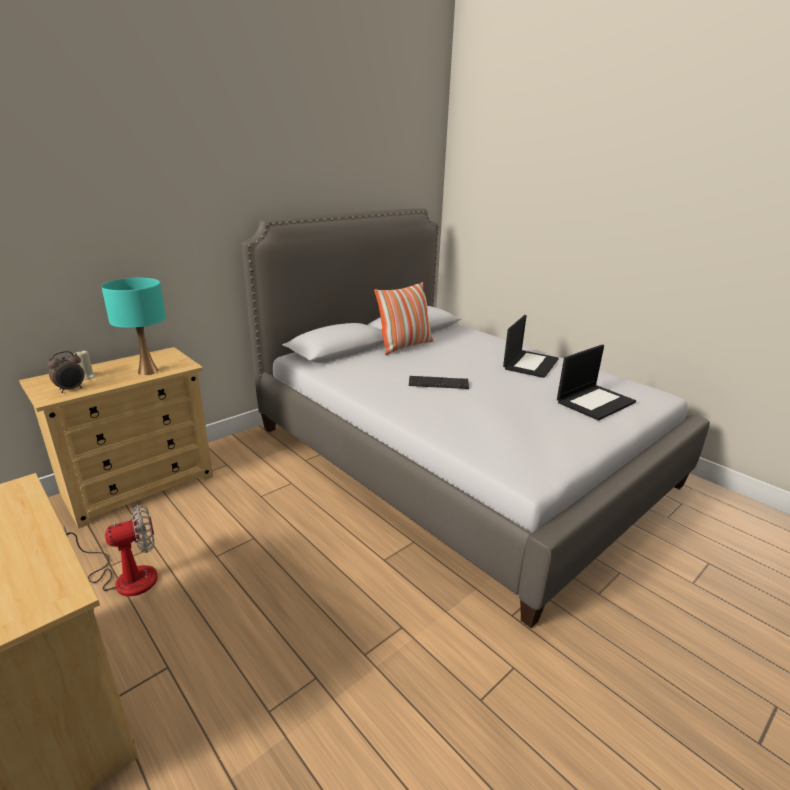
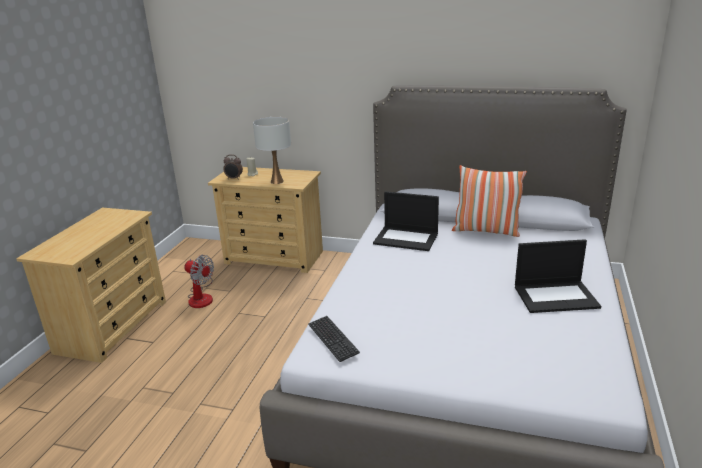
camera: 60 degrees right, 0 degrees up
(148, 371) = (277, 181): turquoise table lamp -> white table lamp
(438, 384) = (427, 269): keyboard -> keyboard (333, 339)
(595, 402) = (513, 355): laptop -> laptop (407, 238)

